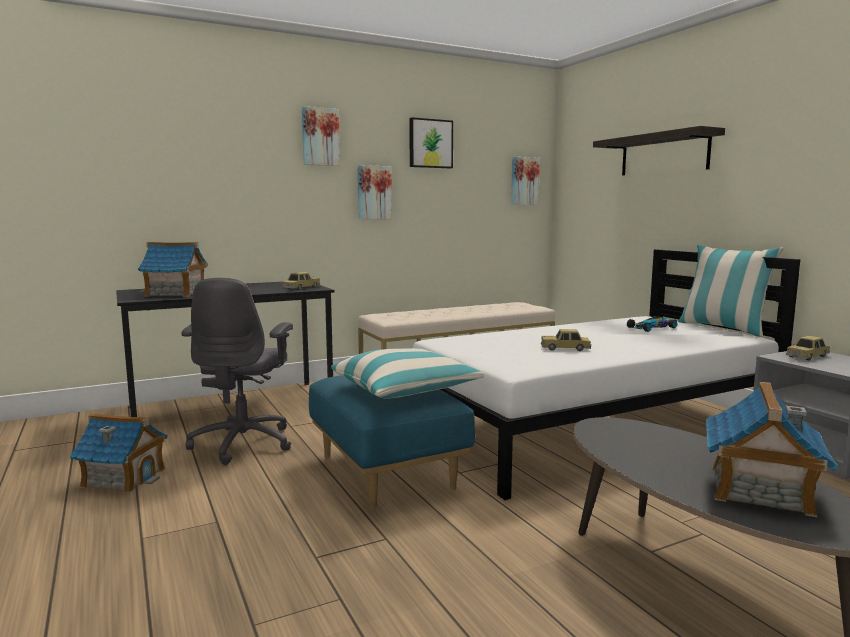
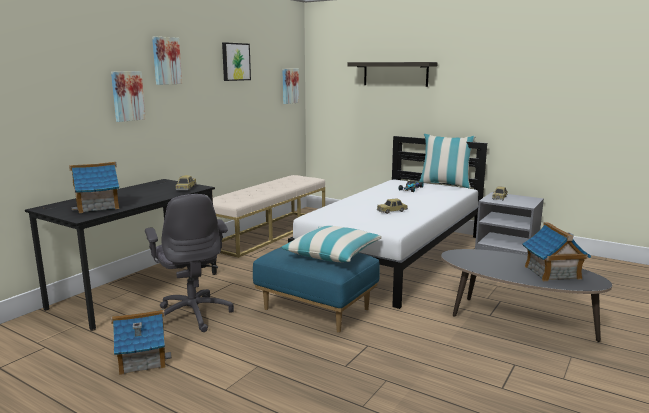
camera: 30 degrees left, 5 degrees up
(373, 192) = (202, 103): picture -> picture (127, 96)

